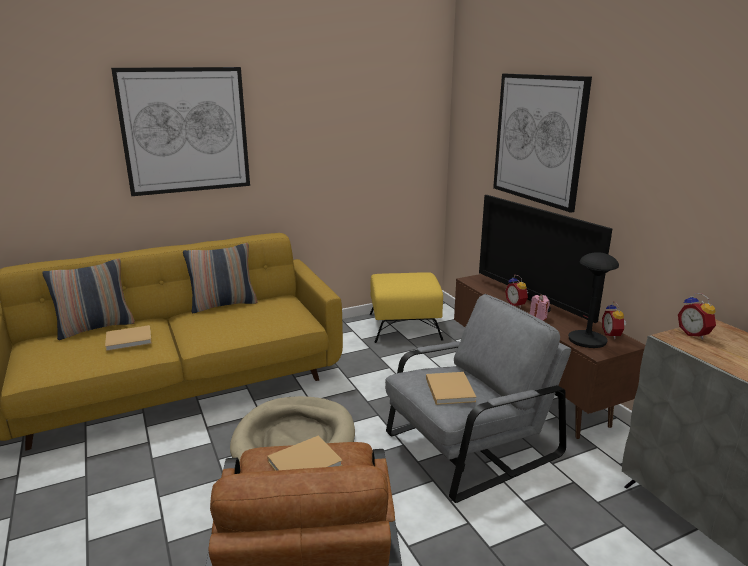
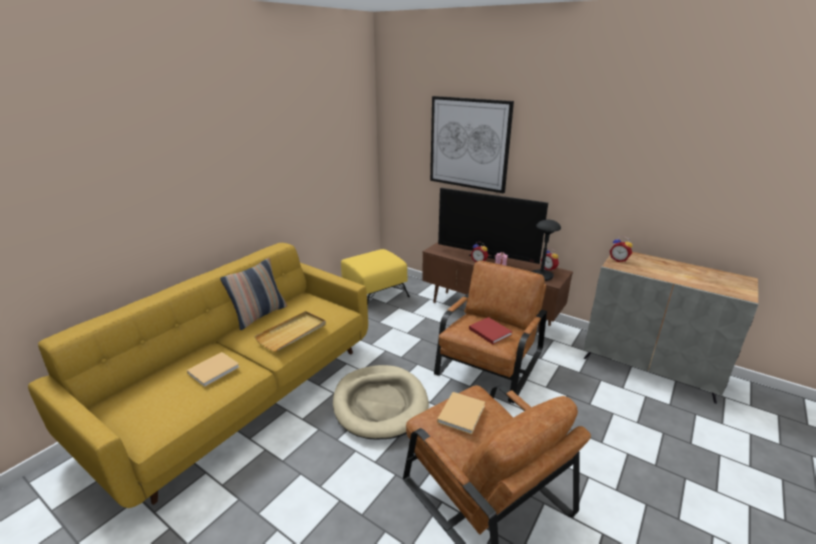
camera: 30 degrees left, 5 degrees up
(95, 328) = (162, 370): pillow -> none
(185, 131) = (196, 167): picture -> none
(230, 327) = (292, 333): none -> beige tray
(449, 389) = (489, 331): beige book -> red book
(470, 445) = (489, 364): grey armchair -> brown armchair

